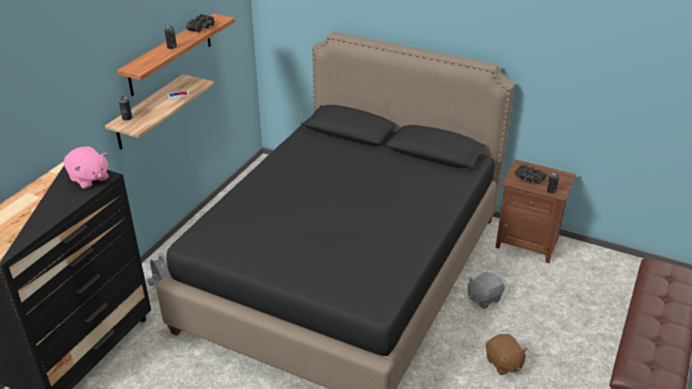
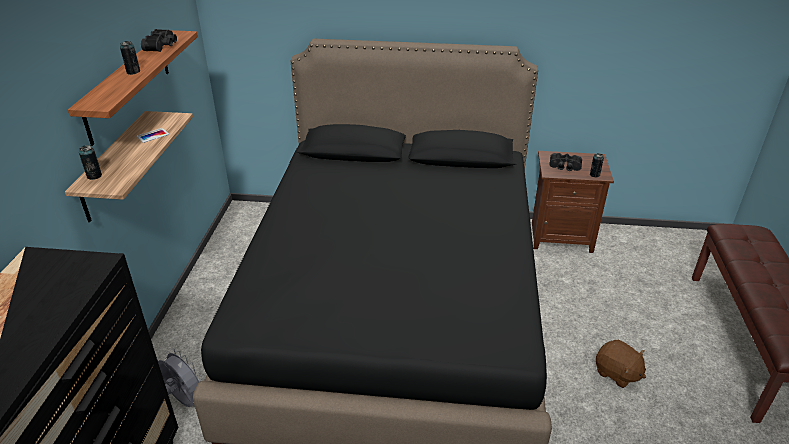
camera: 20 degrees left, 0 degrees up
(89, 179) = (73, 271): pink plush toy -> none
(483, 298) = (554, 306): grey plush toy -> none

